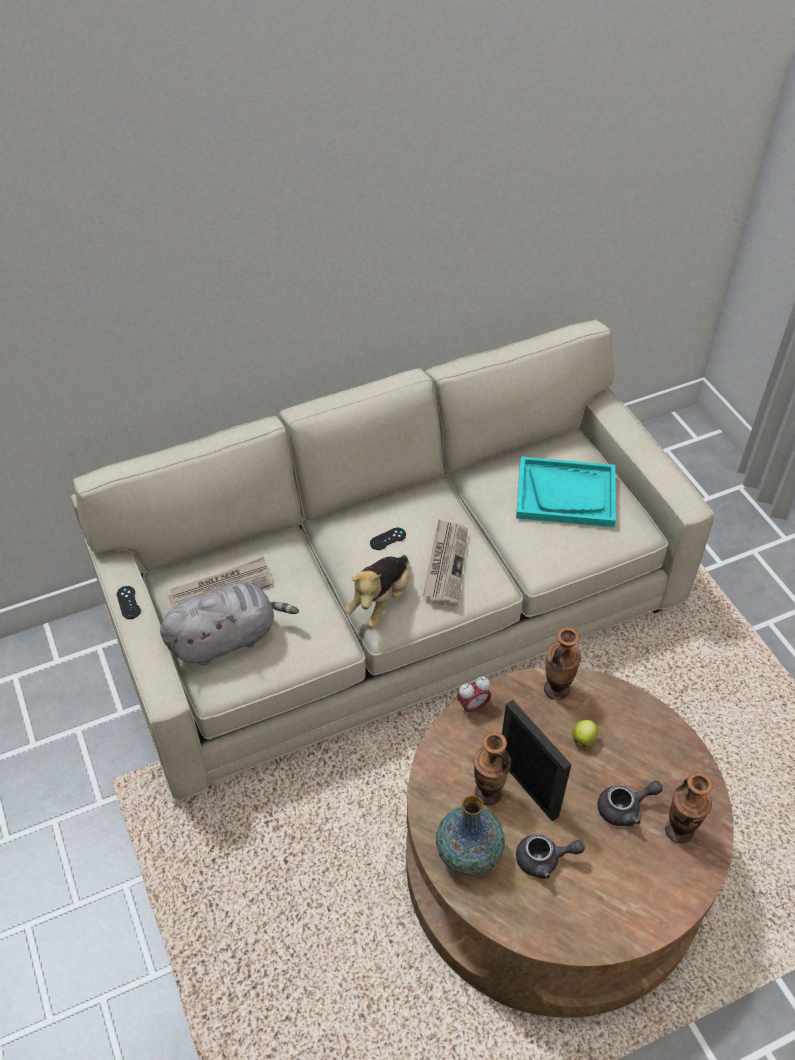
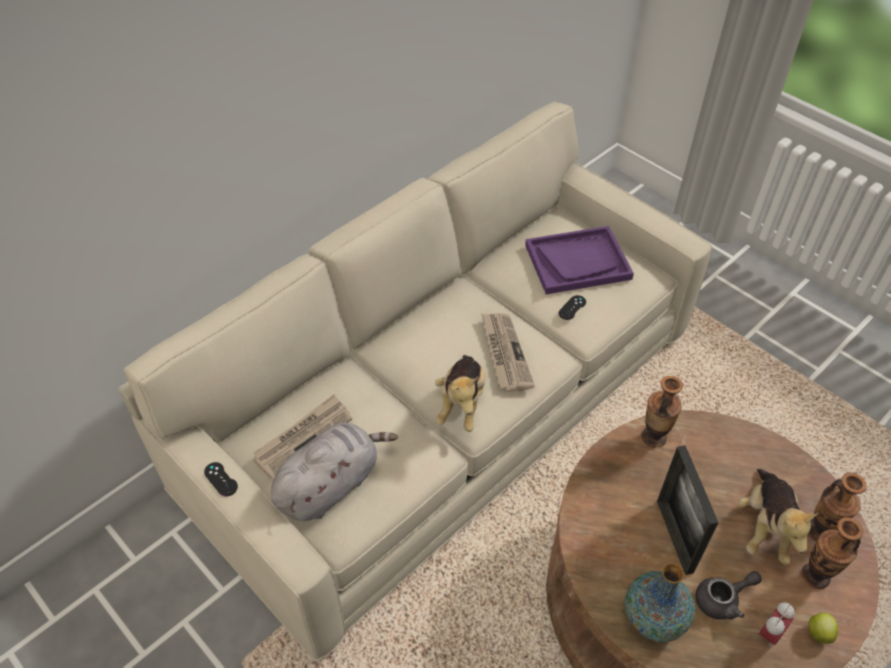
camera: 20 degrees left, 0 degrees up
(388, 539) = (441, 344): black game controller -> black game controller (572, 307)
(473, 706) = (589, 476): alarm clock -> alarm clock (769, 633)
(488, 792) = (642, 553): vase -> vase (815, 576)
(528, 787) = (674, 536): picture frame -> picture frame turned 135 degrees counterclockwise
(566, 494) = (578, 262): turquoise tray -> purple tray
(583, 739) = (699, 475): apple -> apple (818, 632)
(625, 808) = (765, 527): grey teapot -> plush toy

